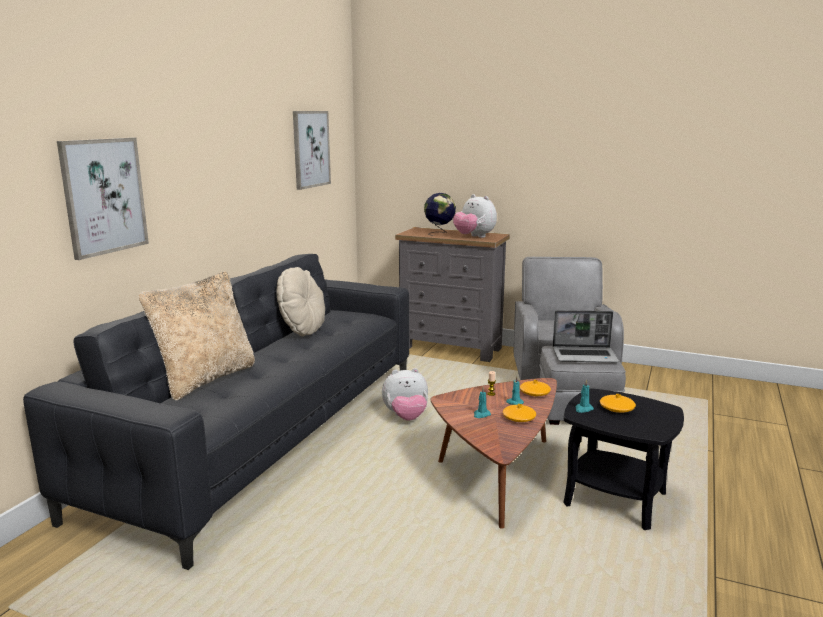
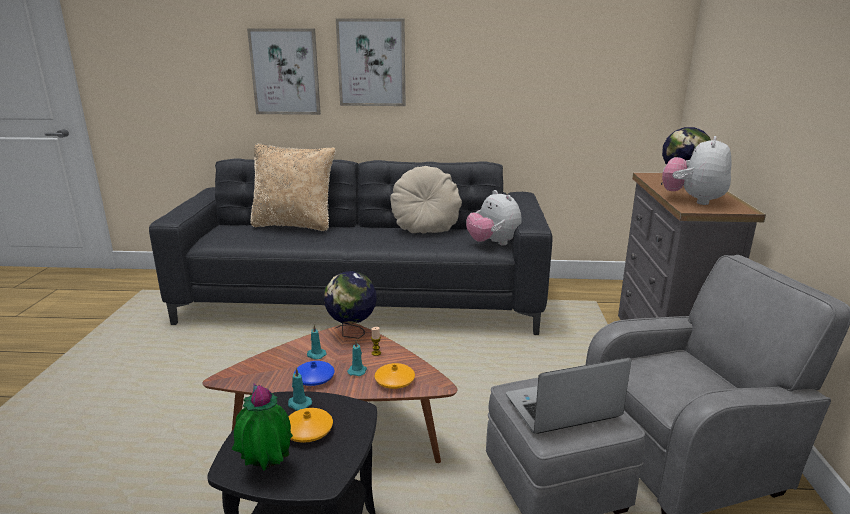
camera: 70 degrees right, 5 degrees up
(310, 149) = (579, 53): picture -> picture (371, 63)
(406, 417) = (440, 355): plush toy -> plush toy (493, 243)
(453, 398) = (352, 333): none -> globe
(519, 418) = (314, 378): orange vase -> blue vase
(585, 356) = (561, 409): laptop -> laptop turned 90 degrees clockwise
(656, 422) = (266, 470): none -> potted plant

